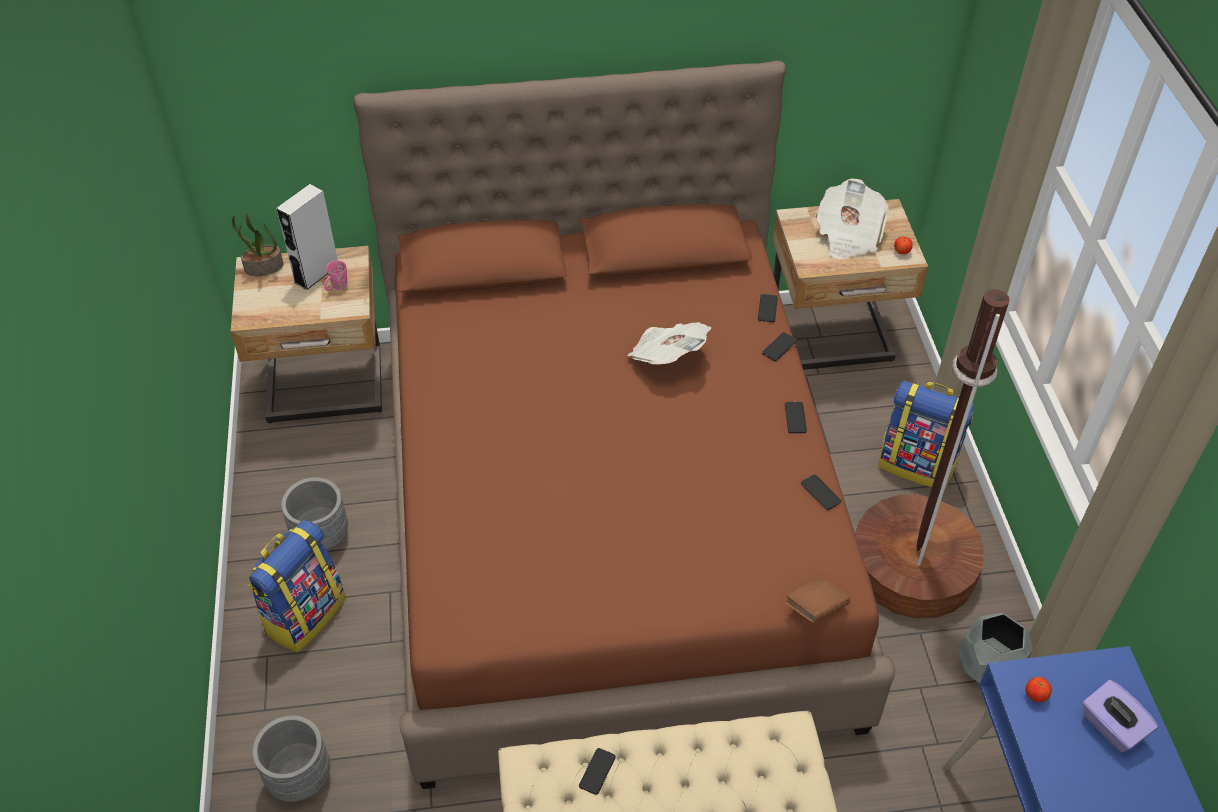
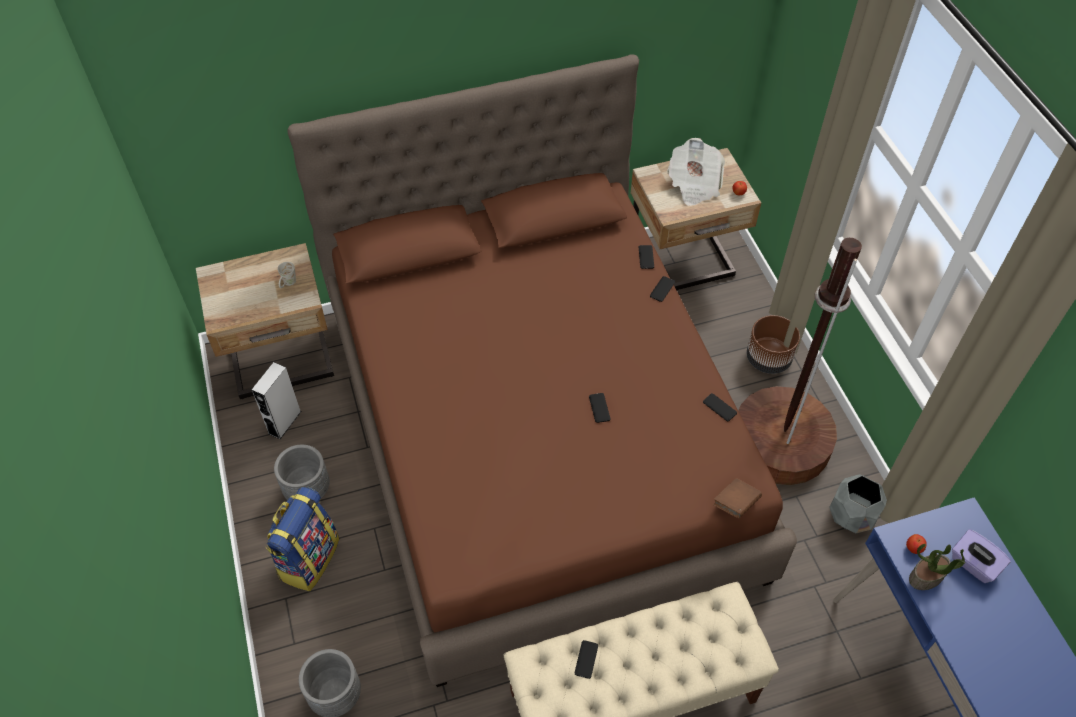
camera: 10 degrees left, 5 degrees up
(263, 268) = (221, 274): potted plant -> potted plant (926, 577)
(316, 273) = (267, 273): grey speaker -> grey speaker (284, 422)
(336, 288) = (287, 284): pink mug -> white mug
(667, 356) = (575, 309): newspaper -> none
(795, 418) = (687, 347): phone -> phone (599, 408)
(917, 464) = (768, 359): backpack -> brown planter

